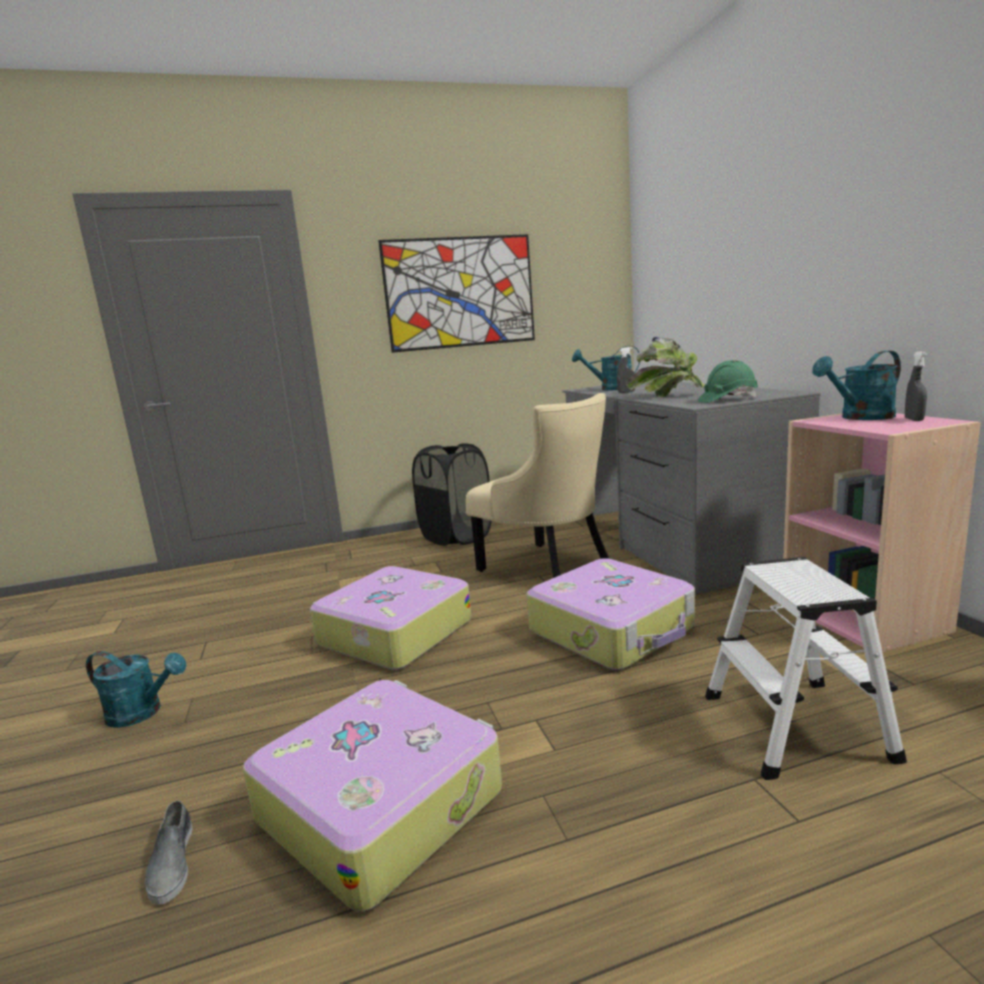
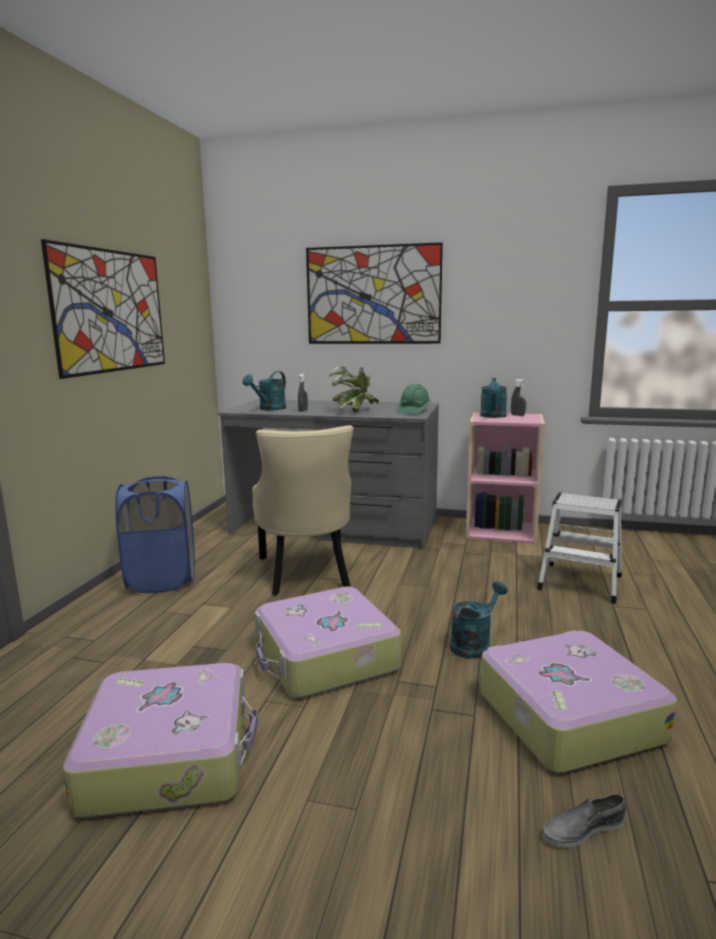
camera: 60 degrees left, 0 degrees up
(142, 713) = (299, 844): turquoise watering can -> turquoise watering can (474, 644)
(172, 863) = (582, 829): grey shoe -> grey shoe turned 150 degrees clockwise
(456, 537) = (162, 580): black laundry basket -> blue laundry basket
(544, 568) = (304, 571): beige chair -> beige chair turned 90 degrees clockwise
(613, 630) = (436, 584): suitcase -> suitcase (170, 755)
(756, 234) = (373, 295): none -> picture

